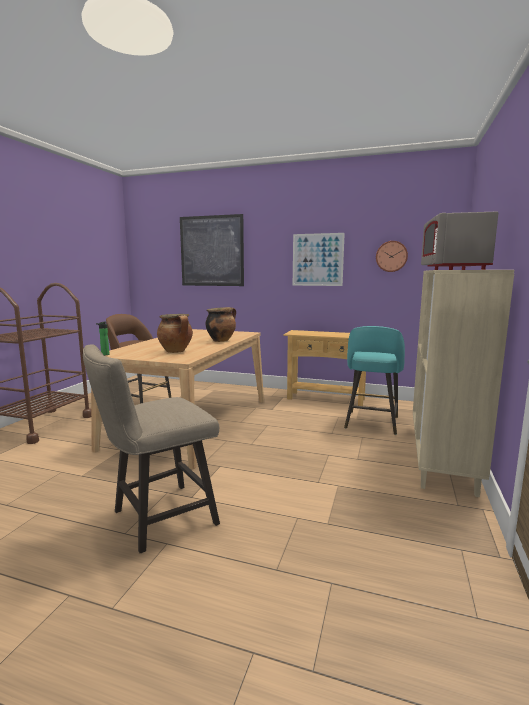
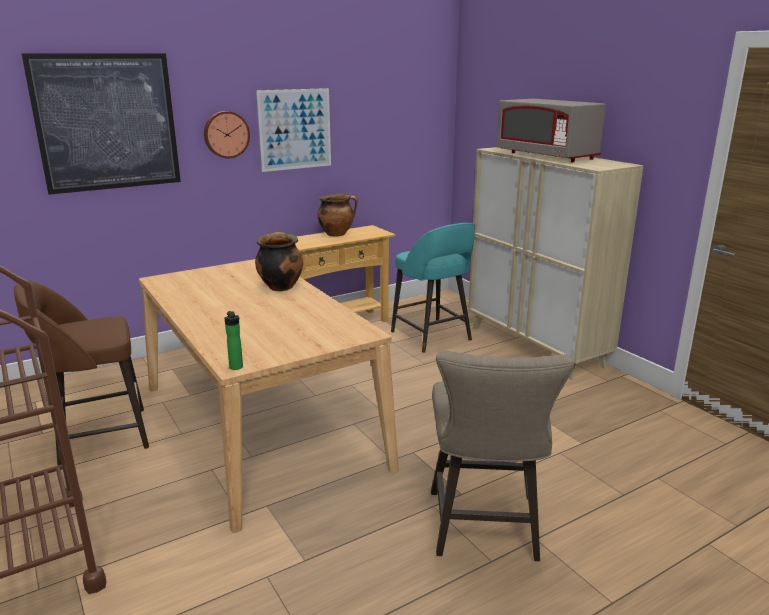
camera: 50 degrees left, 10 degrees up
(176, 351) = (304, 324): cooking pot -> cooking pot (337, 234)
(391, 256) = (385, 120): wall clock -> wall clock (226, 134)

